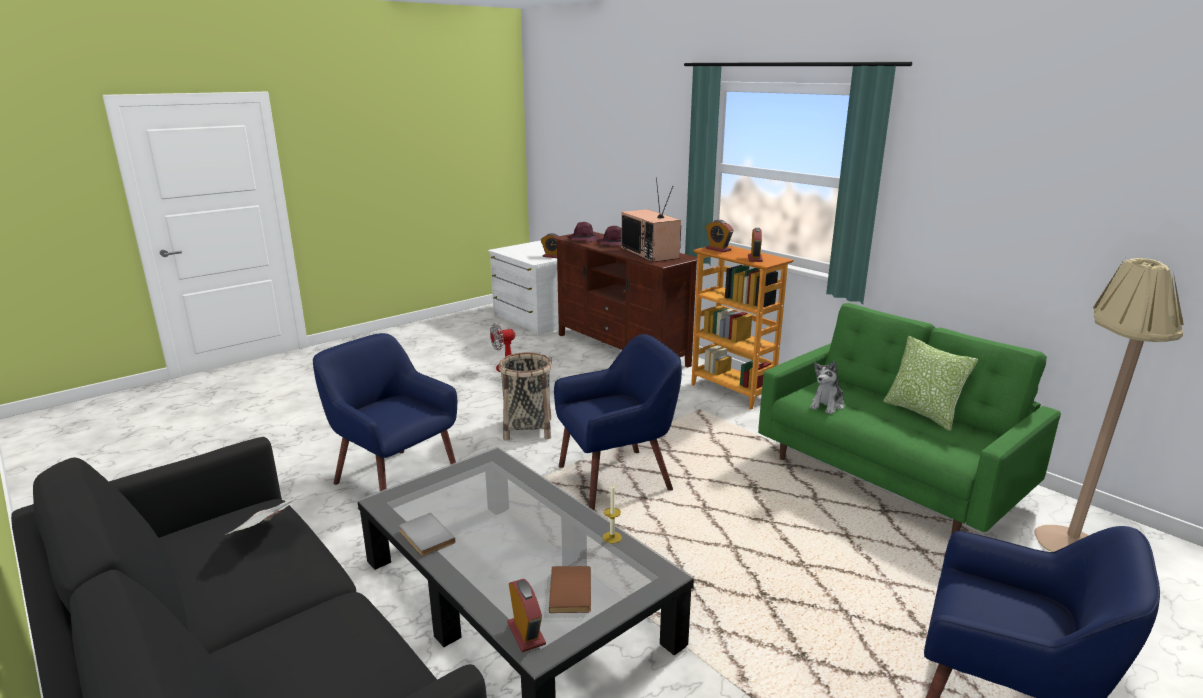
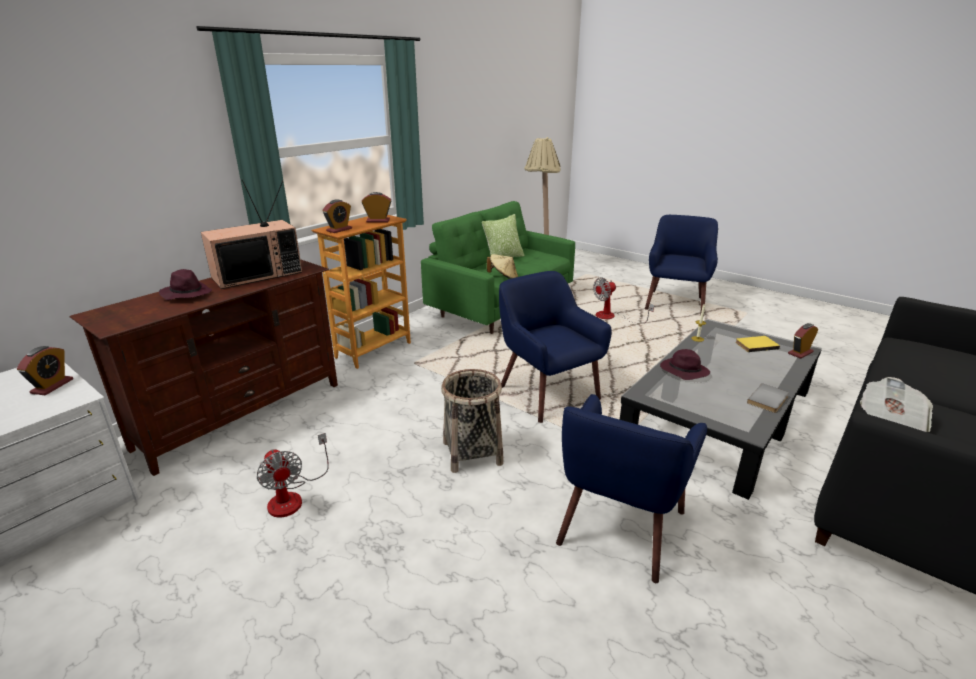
camera: 100 degrees left, 5 degrees up
(573, 591) = (755, 345): brown book -> yellow book
(583, 239) = (139, 313): purple hat -> purple hat (683, 371)
(827, 405) = (503, 277): plush toy -> beige hat
(872, 586) = (612, 317): none -> fan

